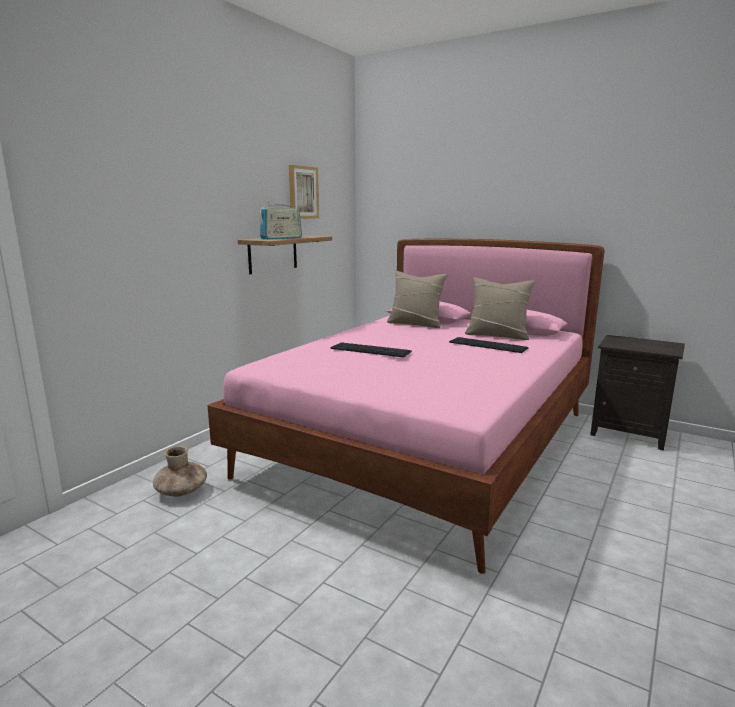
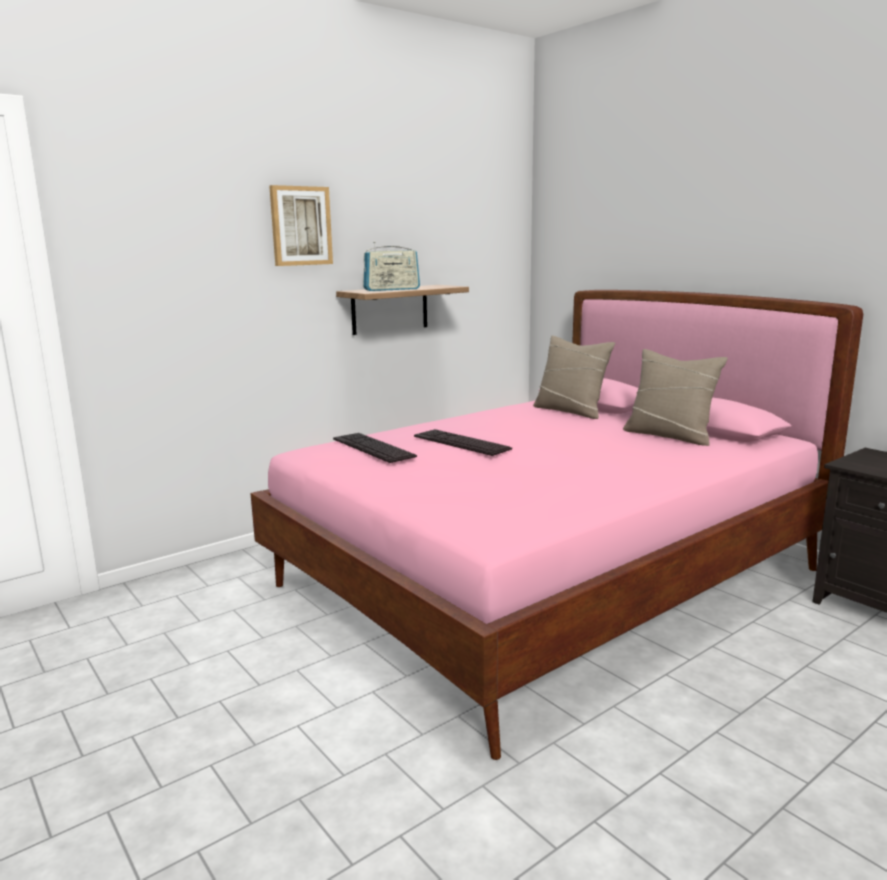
camera: 20 degrees right, 0 degrees up
(181, 491) = (220, 592): brown vase -> none
(303, 192) = (440, 228): picture -> picture (300, 226)
(487, 345) = (635, 449): keyboard -> keyboard (373, 447)

